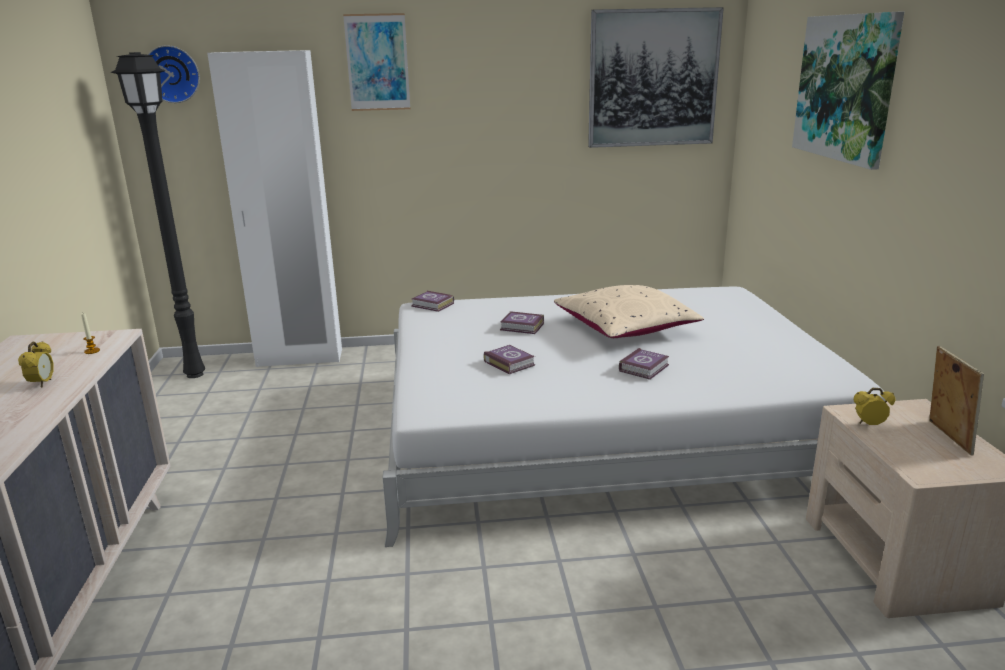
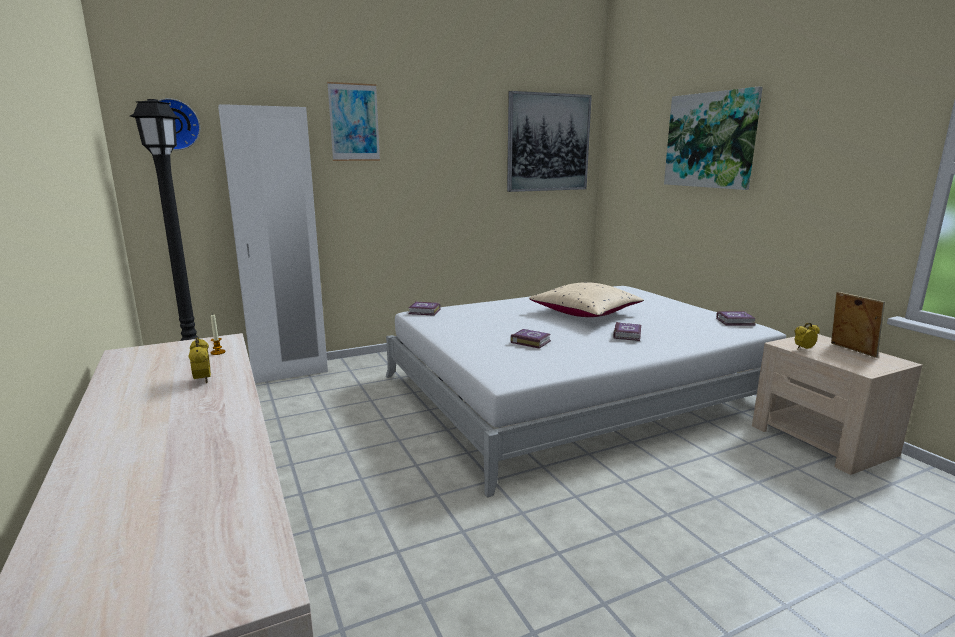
camera: 20 degrees left, 5 degrees down
(522, 327) = (513, 319): book -> book (736, 322)

